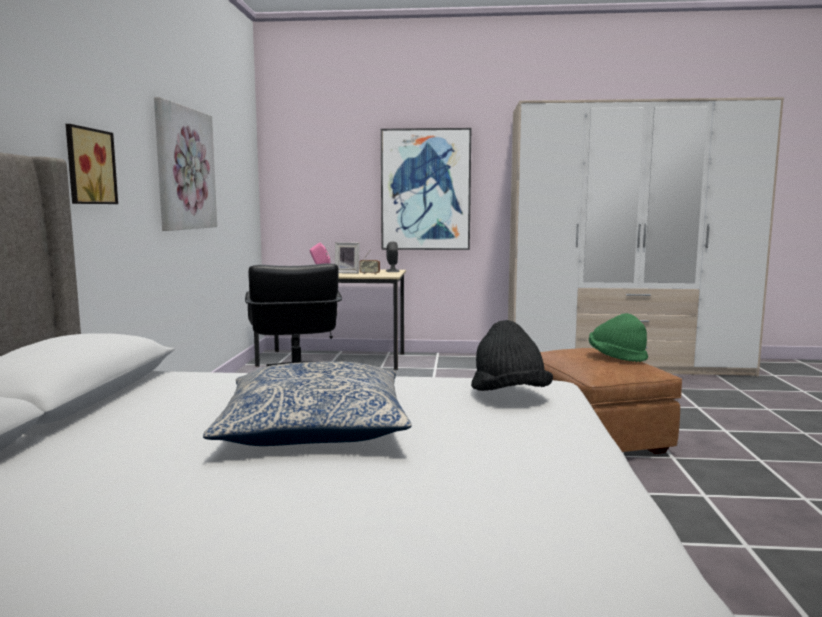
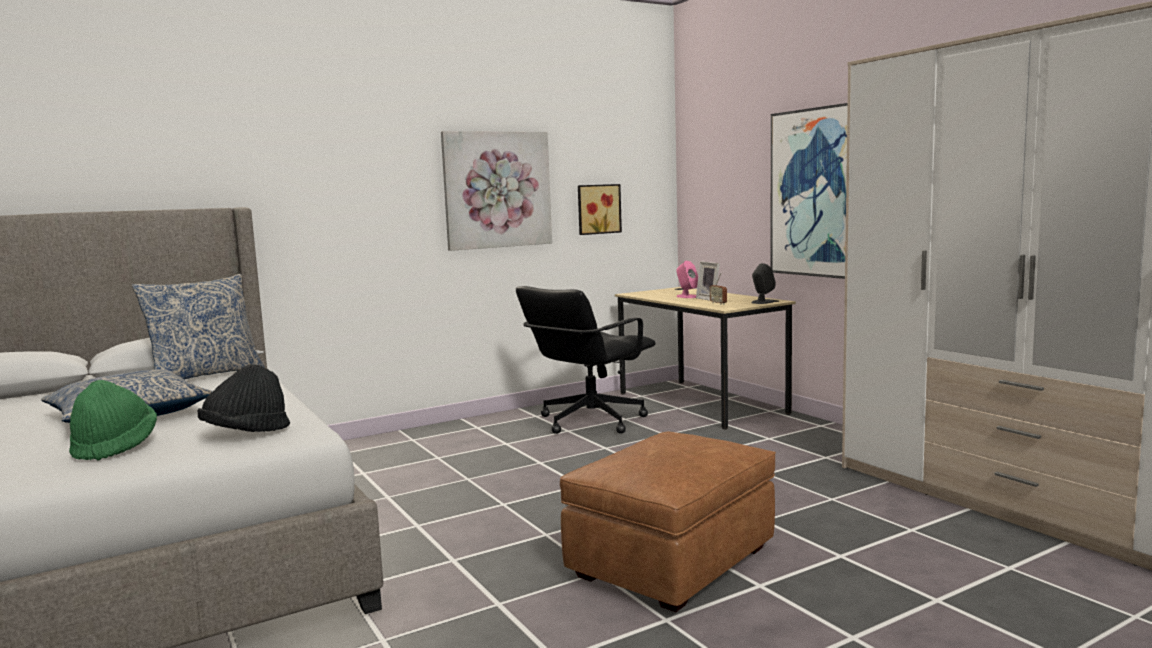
camera: 55 degrees right, 0 degrees up
(88, 166) = (336, 203): picture -> picture (598, 209)
(151, 388) = (205, 375): none -> pillow
(616, 357) = (673, 458): green hat -> green hat (115, 447)

